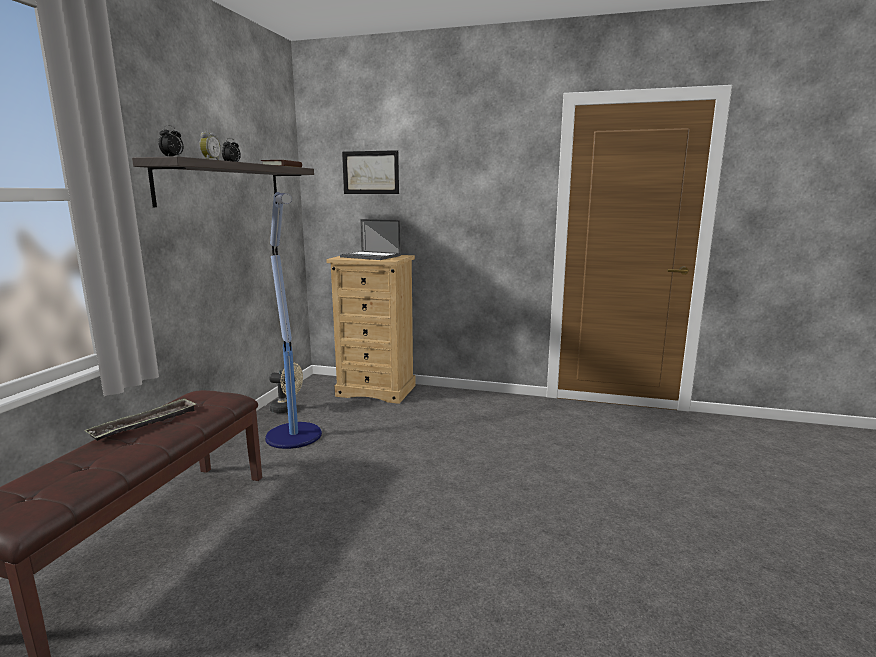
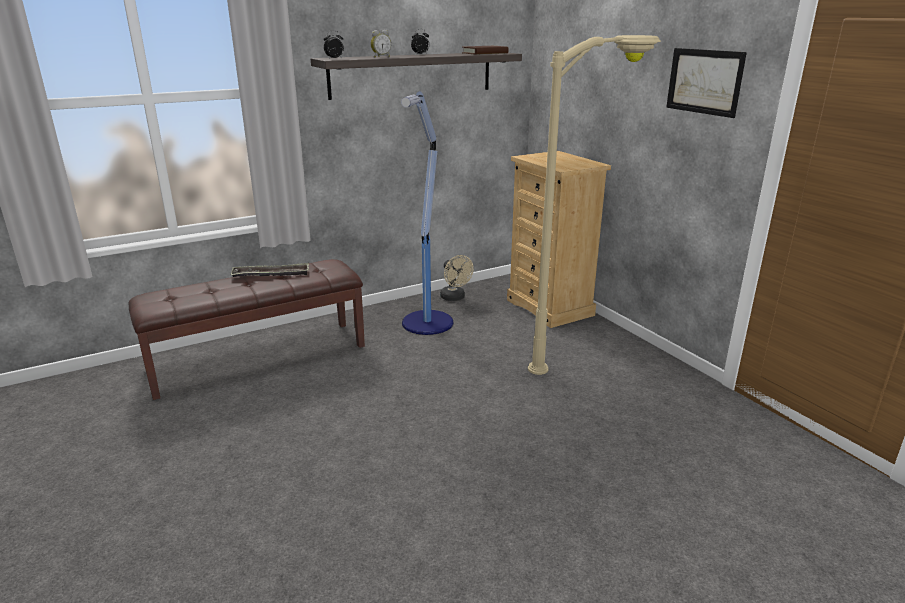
camera: 45 degrees right, 10 degrees up
(370, 172) = (587, 59): picture -> picture (704, 81)
(371, 256) = (560, 160): laptop -> none
(447, 410) = (584, 352): none -> beige floor lamp

